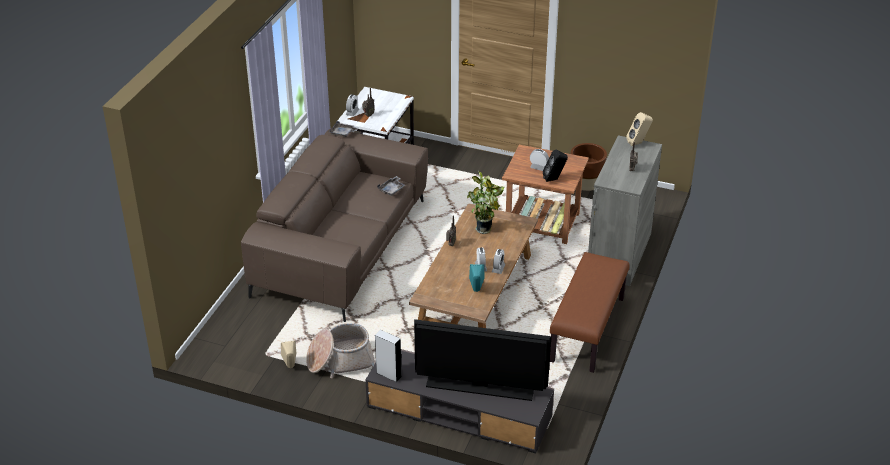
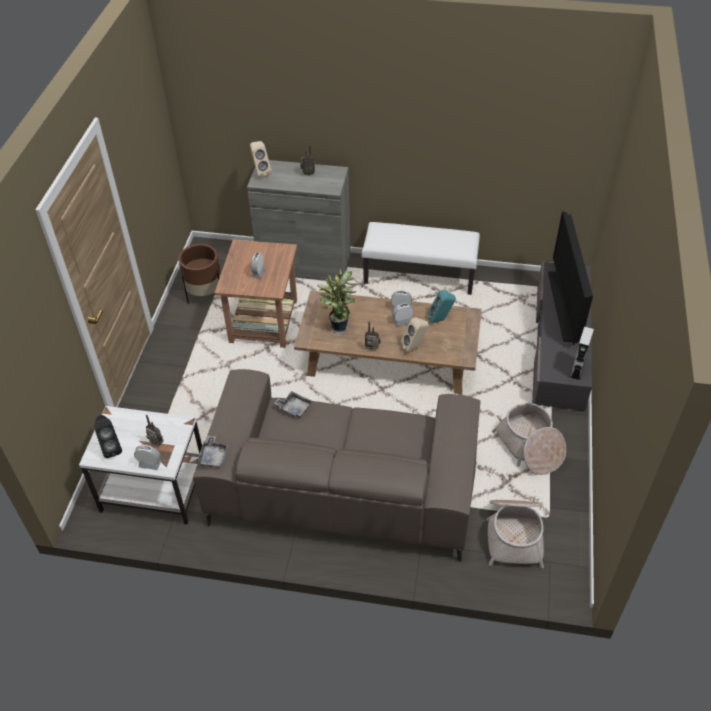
camera: 100 degrees left, 10 degrees up
(258, 331) = (514, 534): none -> basket
(290, 367) = (557, 488): beige speaker -> beige speaker (414, 347)
(554, 179) = (278, 259): black speaker -> black speaker (111, 448)
(588, 330) = (420, 275): brown bench -> white bench

